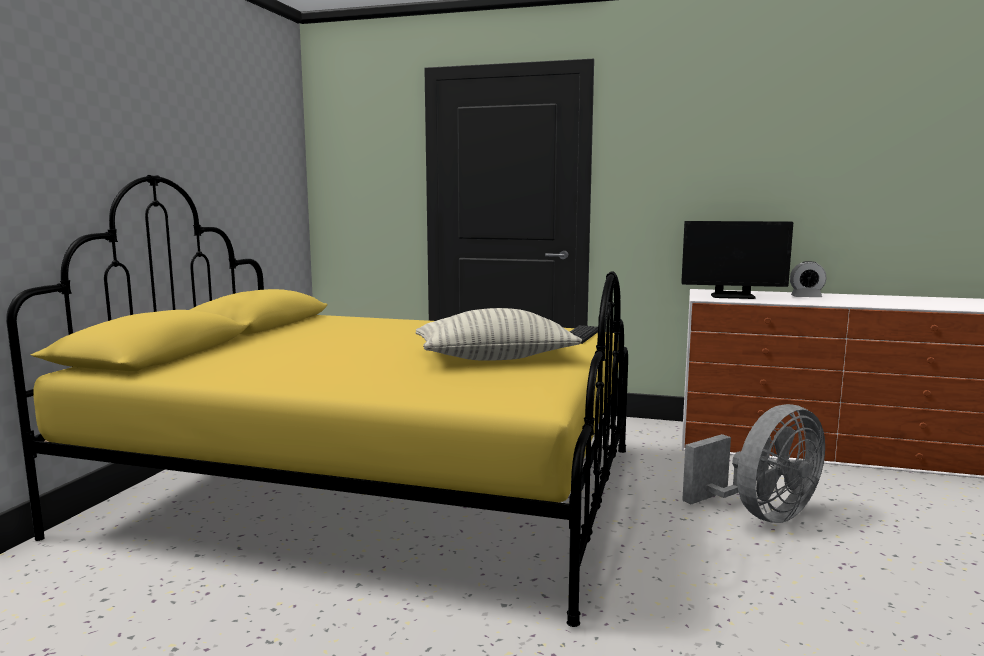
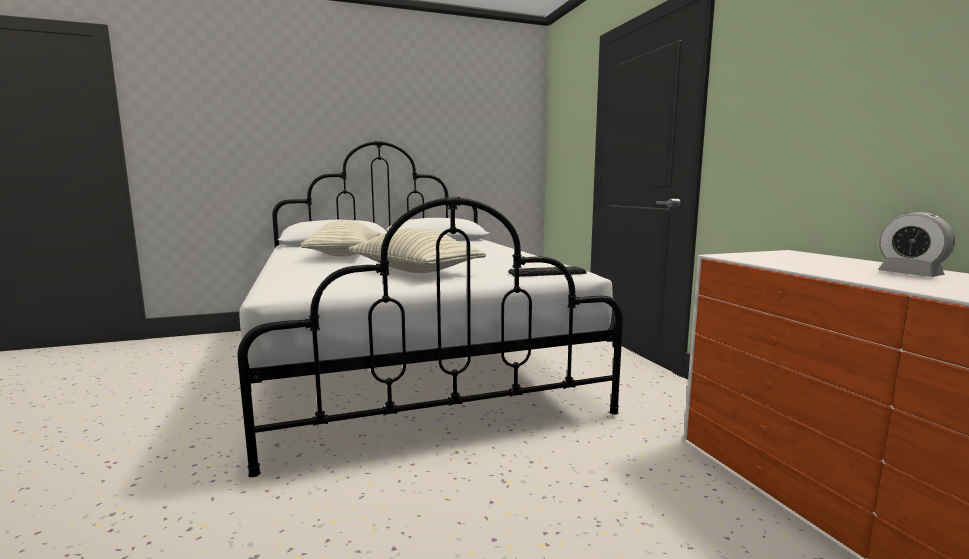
camera: 55 degrees right, 0 degrees up
(308, 362) = (345, 255): none -> pillow
(373, 490) = (410, 361): yellow bed -> white bed
(732, 296) = (782, 259): monitor -> none
(761, 514) = (578, 527): grey fan -> none

